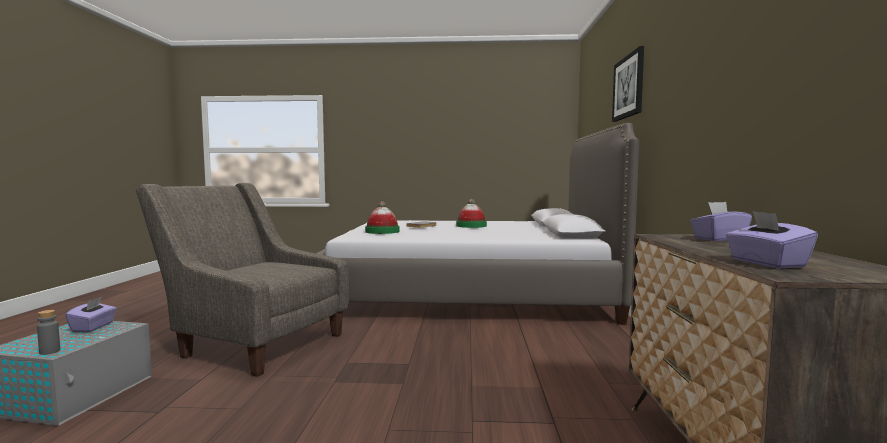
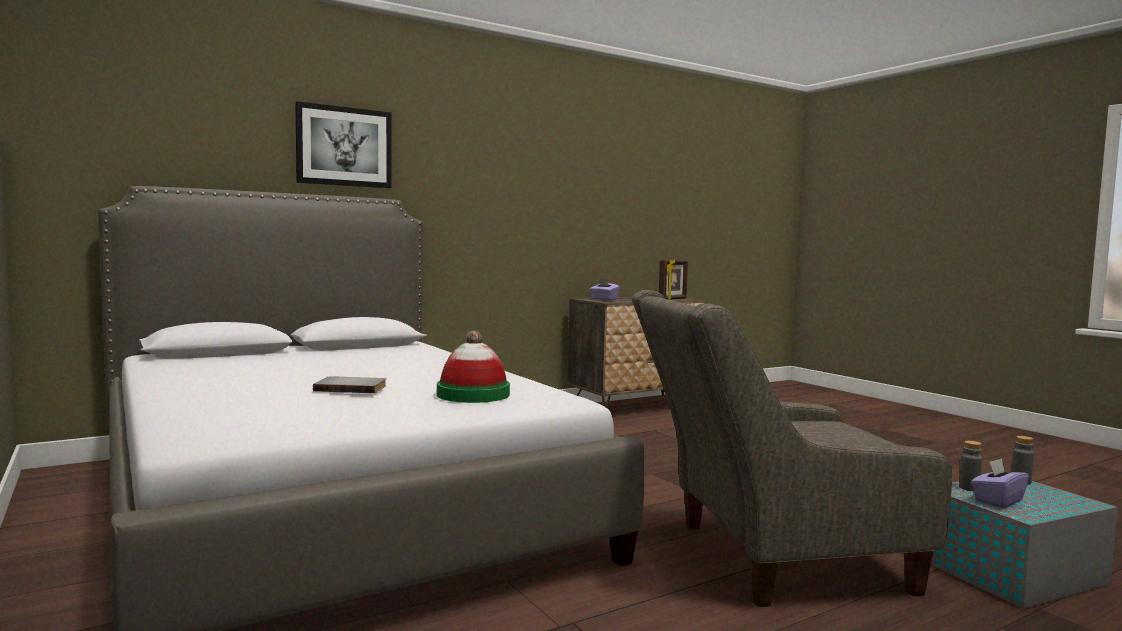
camera: 125 degrees left, 0 degrees up
(110, 331) = (969, 488): none -> grey bottle
(254, 342) = (766, 558): grey armchair -> grey armchair turned 90 degrees clockwise
(471, 226) = (307, 372): hat -> none
(766, 263) = (673, 299): purple tissue box -> picture frame

